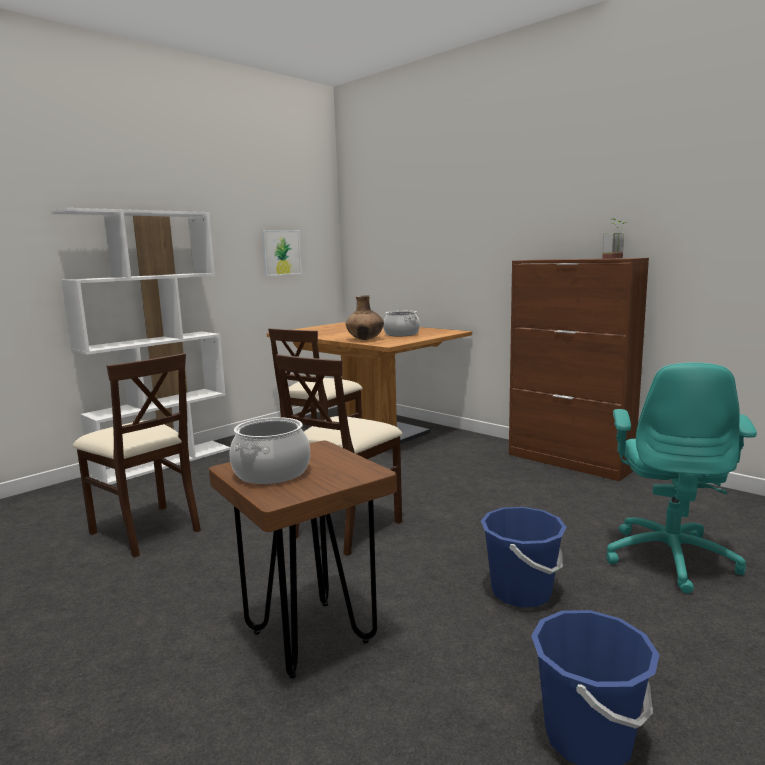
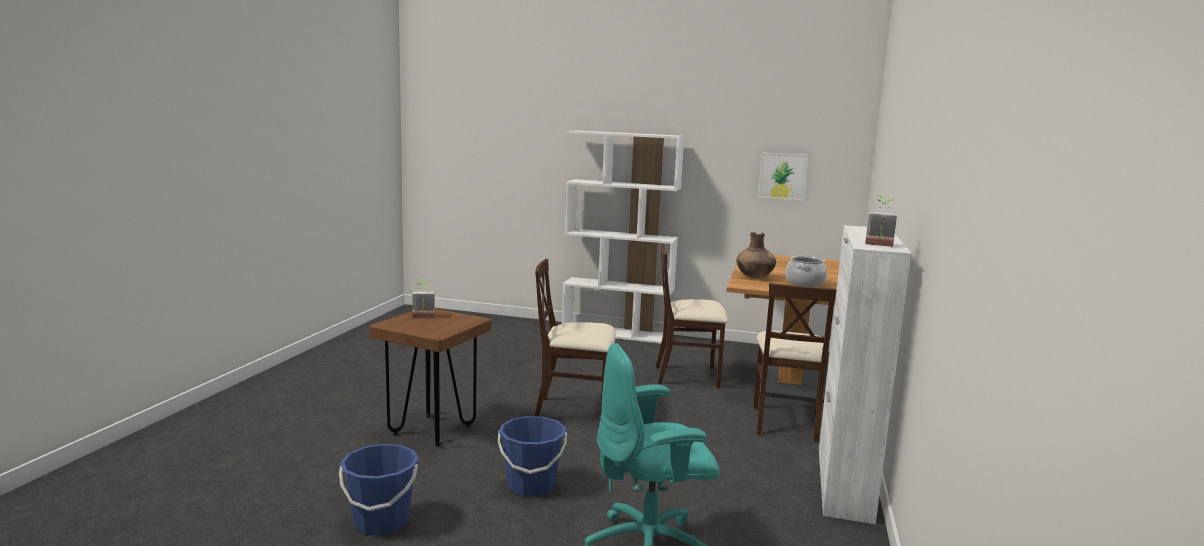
camera: 60 degrees right, 0 degrees up
(146, 530) = (515, 359): beige chair -> beige chair (786, 423)
(271, 472) = (423, 317): cooking pot -> potted plant
(569, 462) = (844, 483): brown cabinet -> white cabinet

